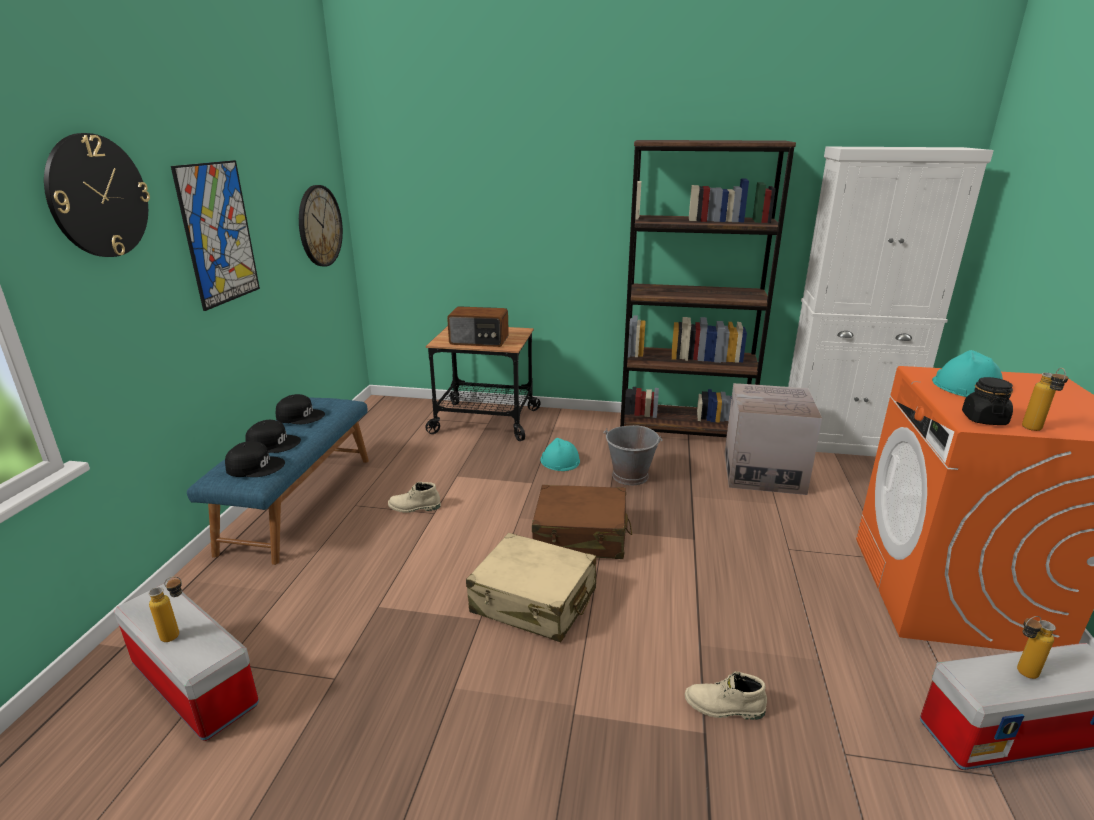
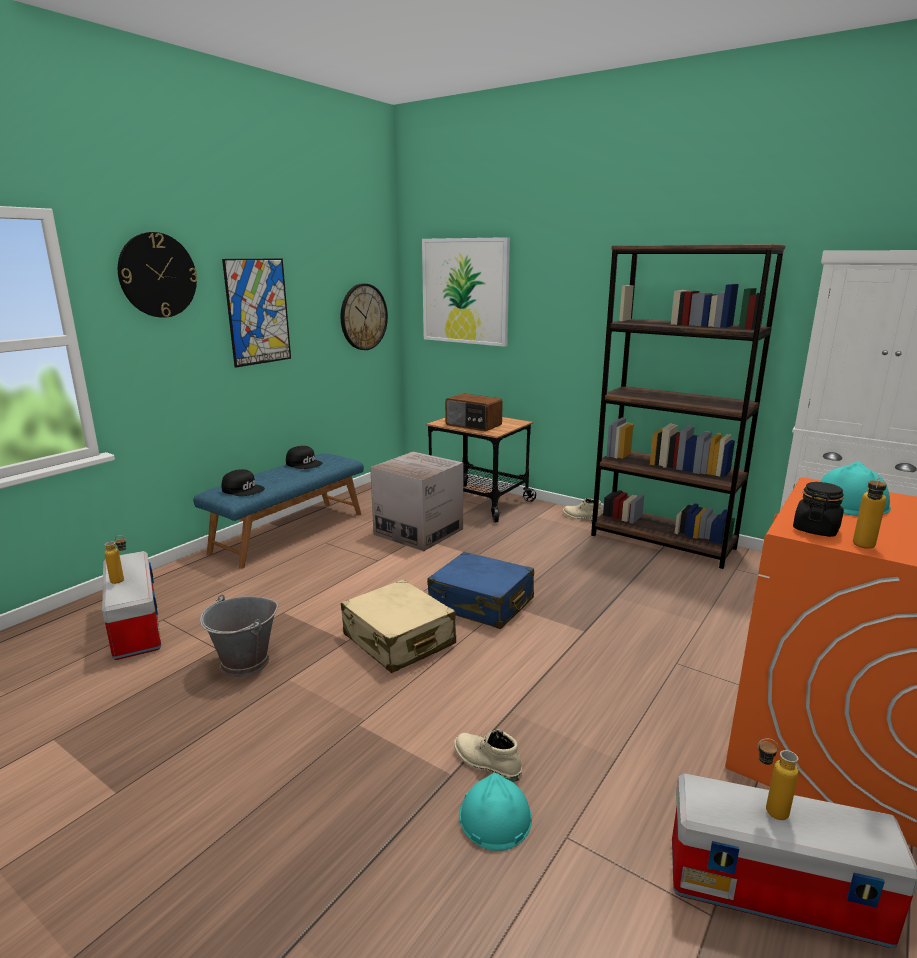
camera: 25 degrees right, 5 degrees down
(273, 443) = (269, 477): black cap -> none
(414, 507) = (366, 553): beige boot -> beige boot (581, 517)
(438, 190) = (465, 291): none -> picture
(560, 461) = (516, 544): turquoise hard hat -> turquoise hard hat (495, 817)
(581, 536) = (481, 604): brown suitcase -> blue suitcase
(630, 476) = (571, 569): grey bucket -> grey bucket (245, 663)
(763, 472) = (714, 593): cardboard box -> cardboard box (418, 532)

